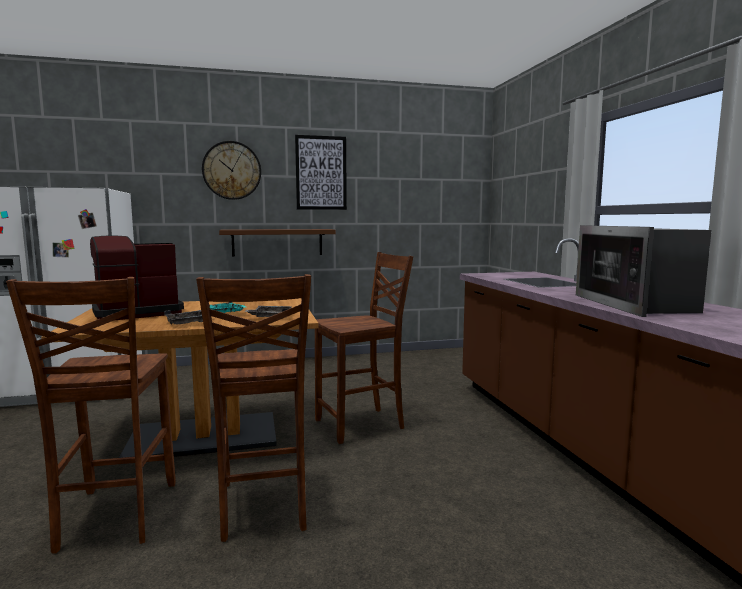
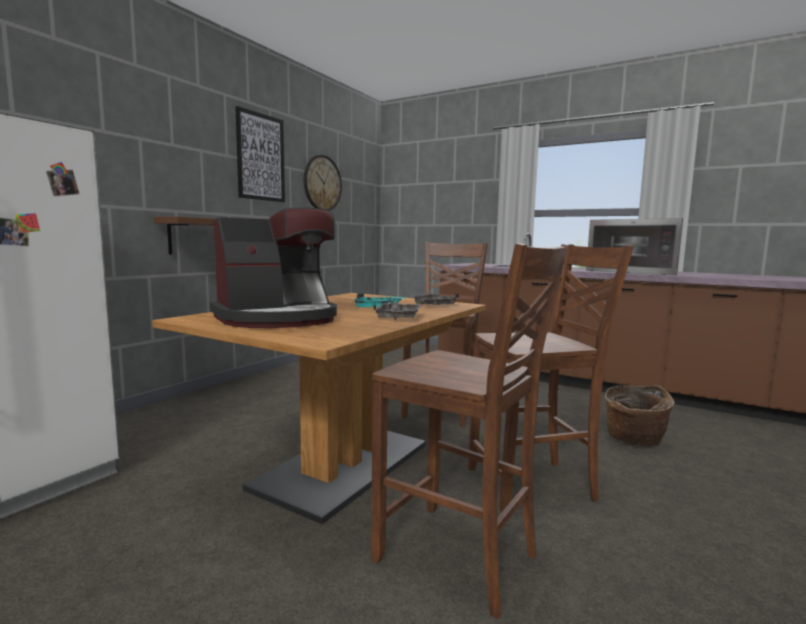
camera: 45 degrees left, 0 degrees up
(136, 313) = (278, 319): coffee machine -> coffee machine turned 135 degrees counterclockwise
(232, 170) = (166, 137): wall clock -> wall clock (322, 183)
(263, 507) = (534, 485): brown chair -> brown chair turned 45 degrees counterclockwise
(456, 525) = (634, 441): none -> basket

